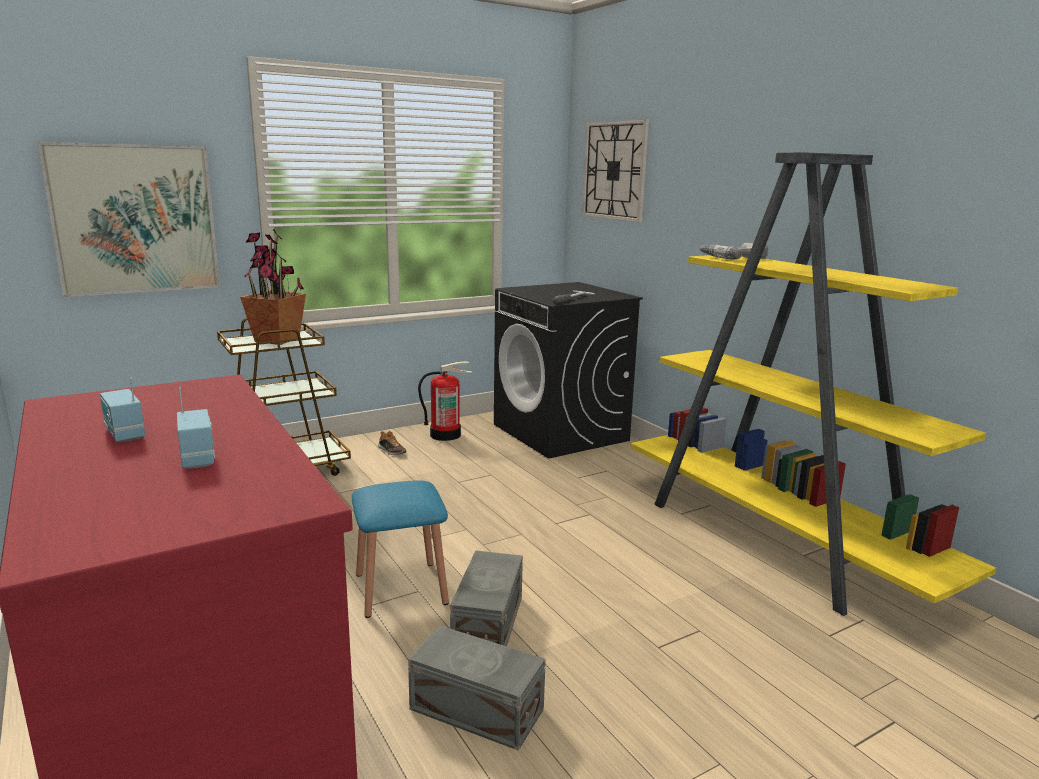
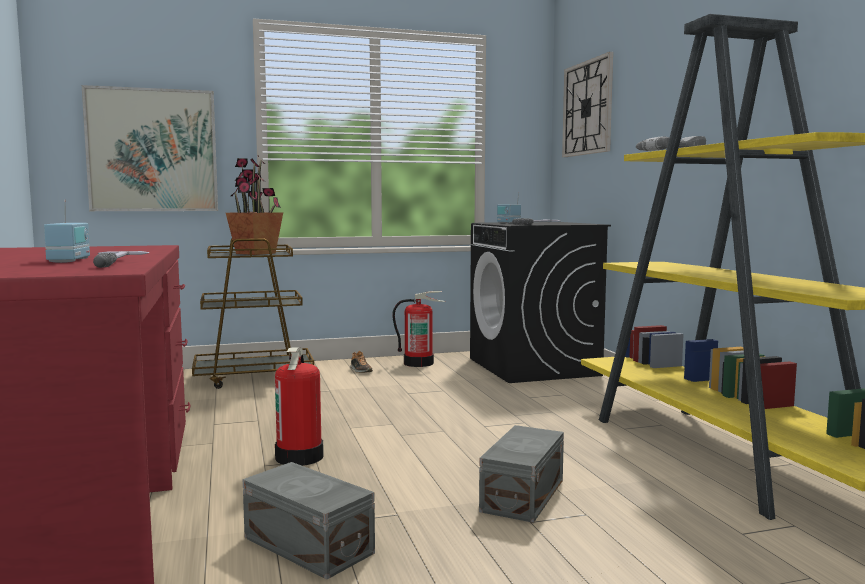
camera: 15 degrees right, 10 degrees down
(124, 434) = (36, 255): radio -> radio (508, 223)
(264, 468) = (111, 263): none -> hammer
(401, 588) = (300, 457): blue stool -> fire extinguisher
(486, 623) = (363, 487): grey storage box -> grey storage box (521, 495)

